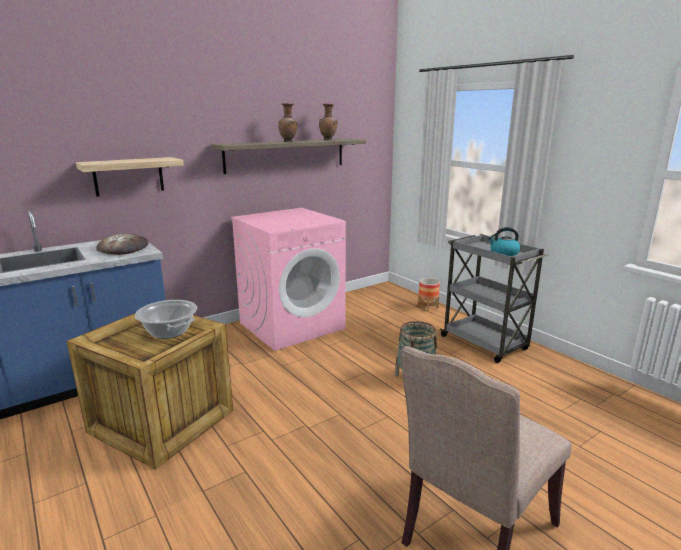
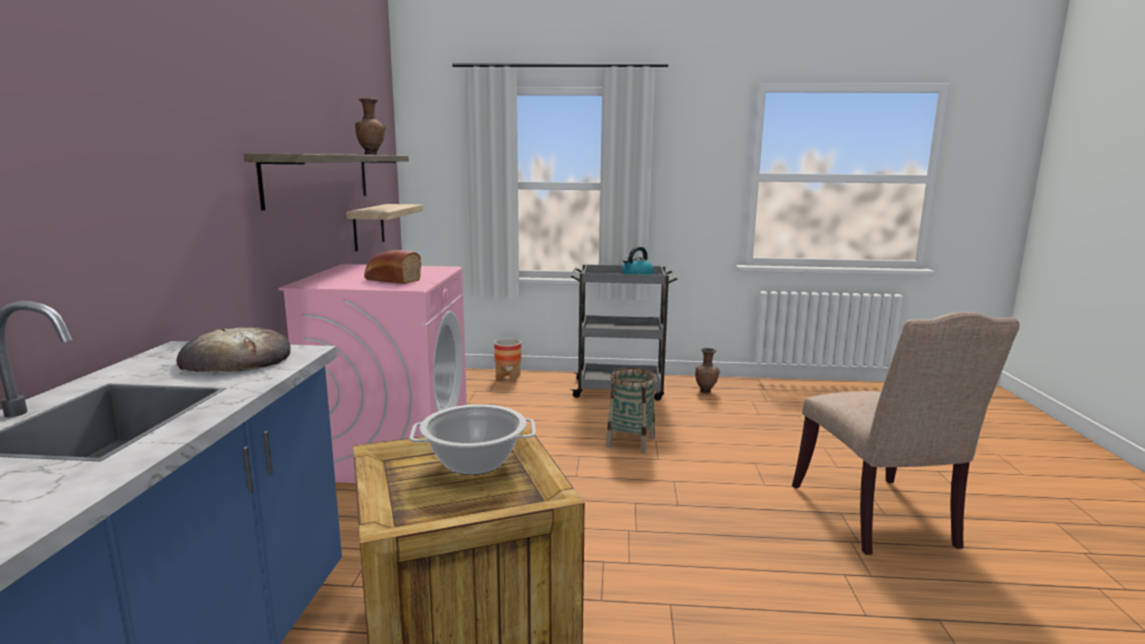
camera: 50 degrees left, 5 degrees down
(128, 176) = (141, 216): shelf -> shelf (368, 226)
(281, 222) = (391, 280): none -> bread
(288, 142) = (348, 154): brown vase -> brown vase (705, 391)

